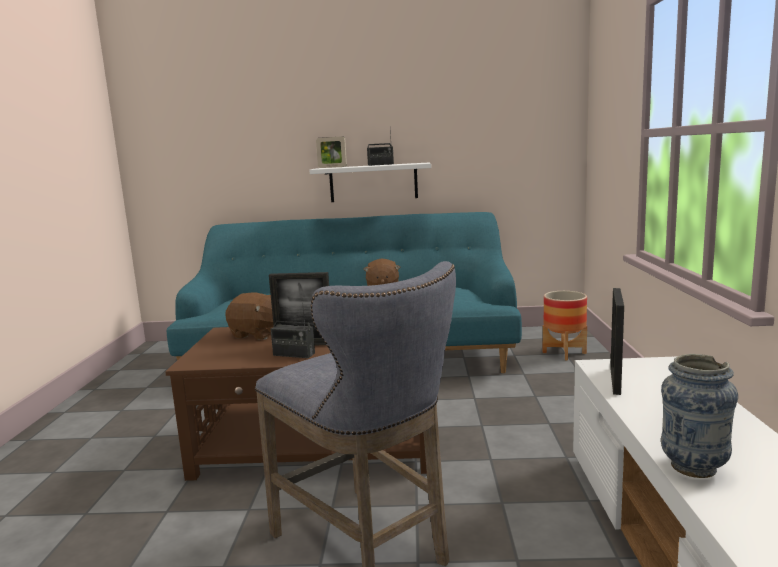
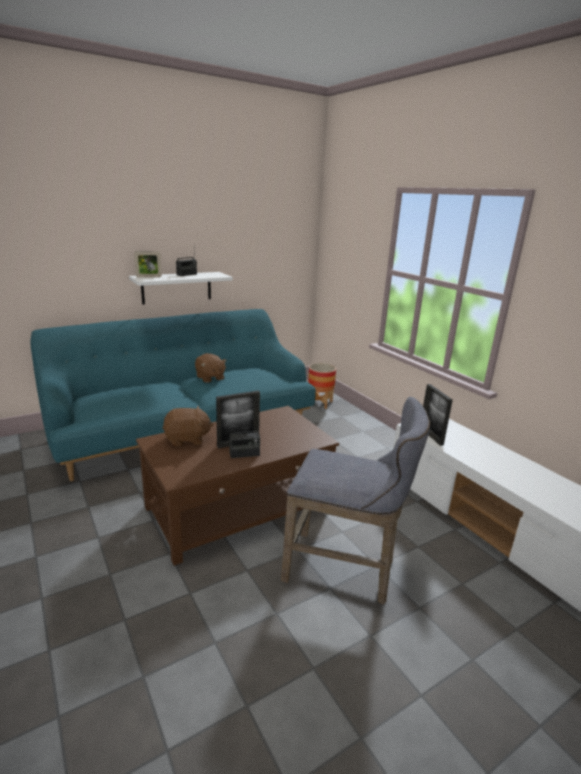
camera: 35 degrees left, 10 degrees up
(693, 467) = (514, 482): vase -> none

